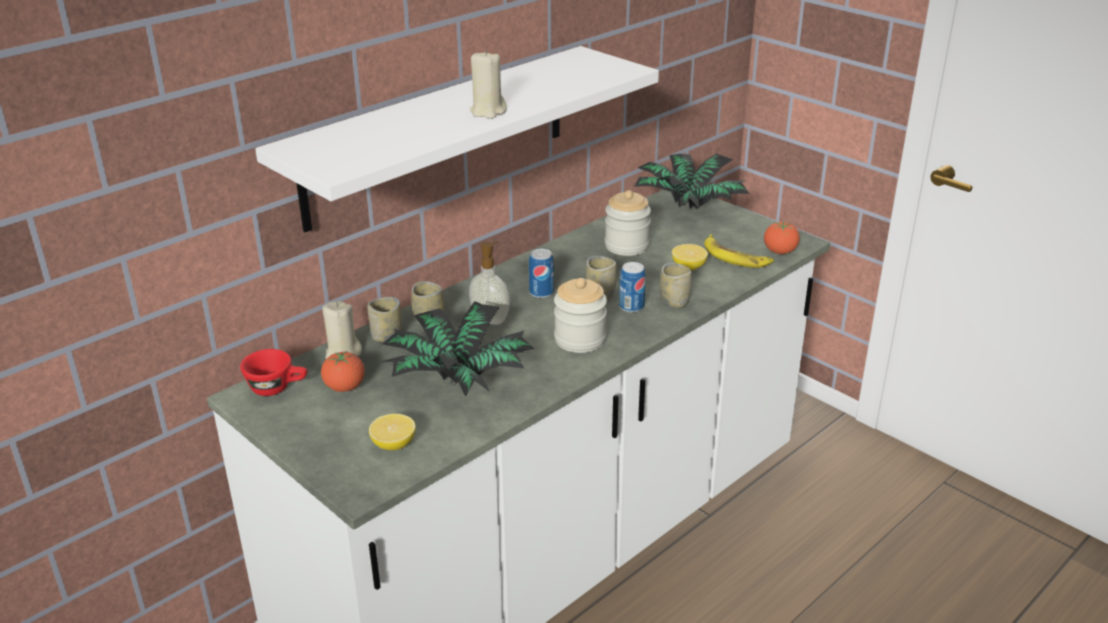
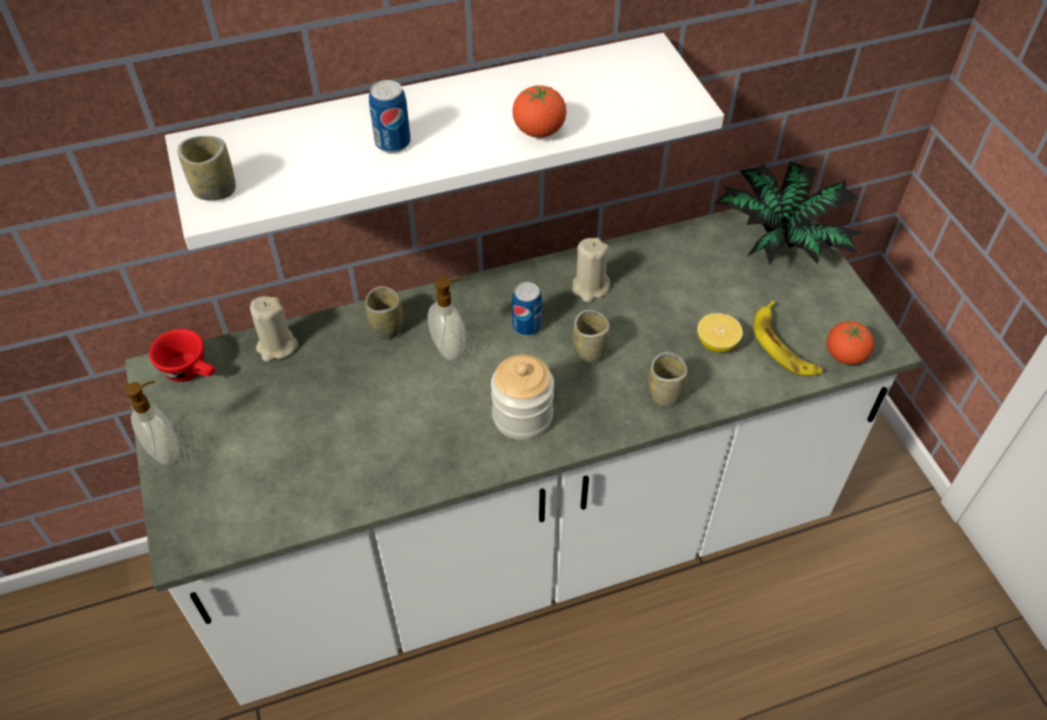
camera: 25 degrees right, 20 degrees up
(295, 439) = (166, 450): none -> soap dispenser
(345, 387) = (251, 396): tomato -> tomato (539, 131)
(387, 336) = (332, 335): cup -> cup (215, 190)
(393, 445) = (248, 498): lemon -> none
(458, 380) = (362, 429): potted plant -> none
(488, 111) = (453, 143): beige candle -> beige candle (590, 287)
(626, 246) = (667, 283): jar -> none
(631, 307) = (610, 385): can -> can (393, 143)

